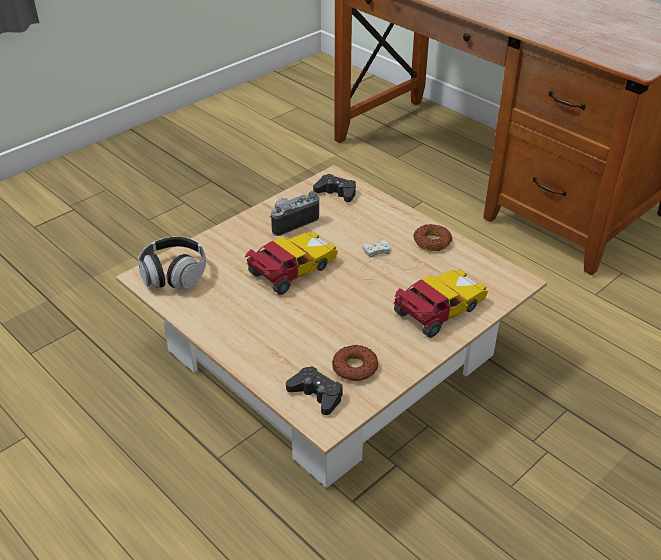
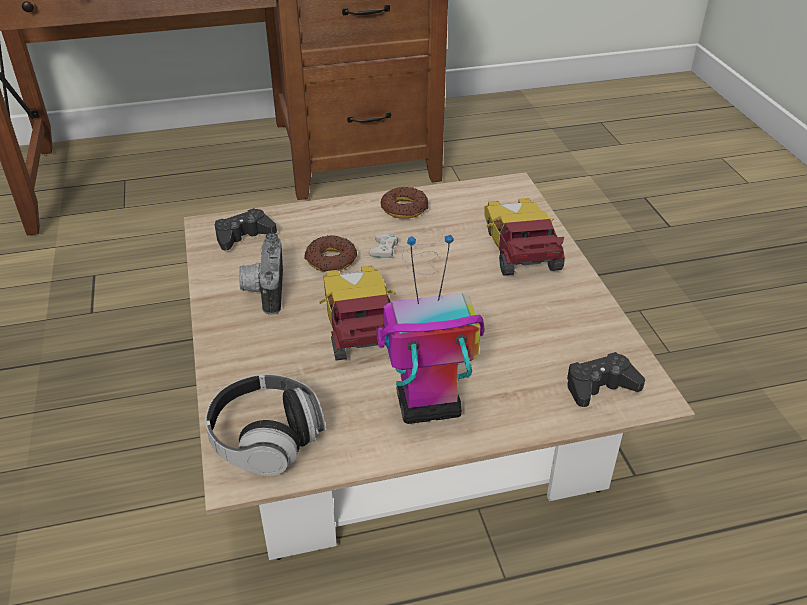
camera: 60 degrees left, 0 degrees up
(240, 323) = (426, 407): none -> toy robot
(354, 367) = (572, 340): donut -> donut (331, 260)

